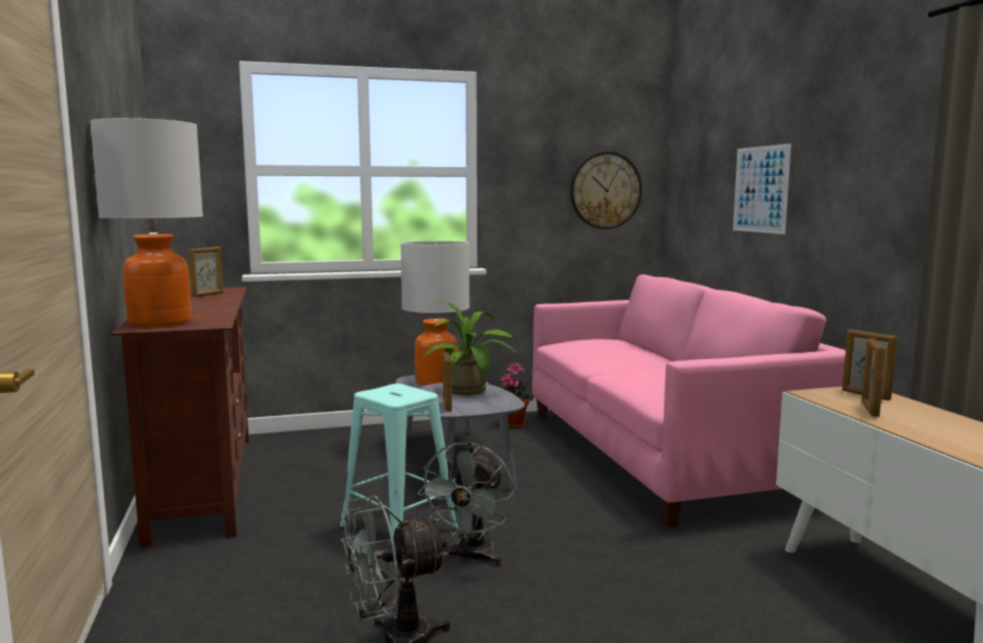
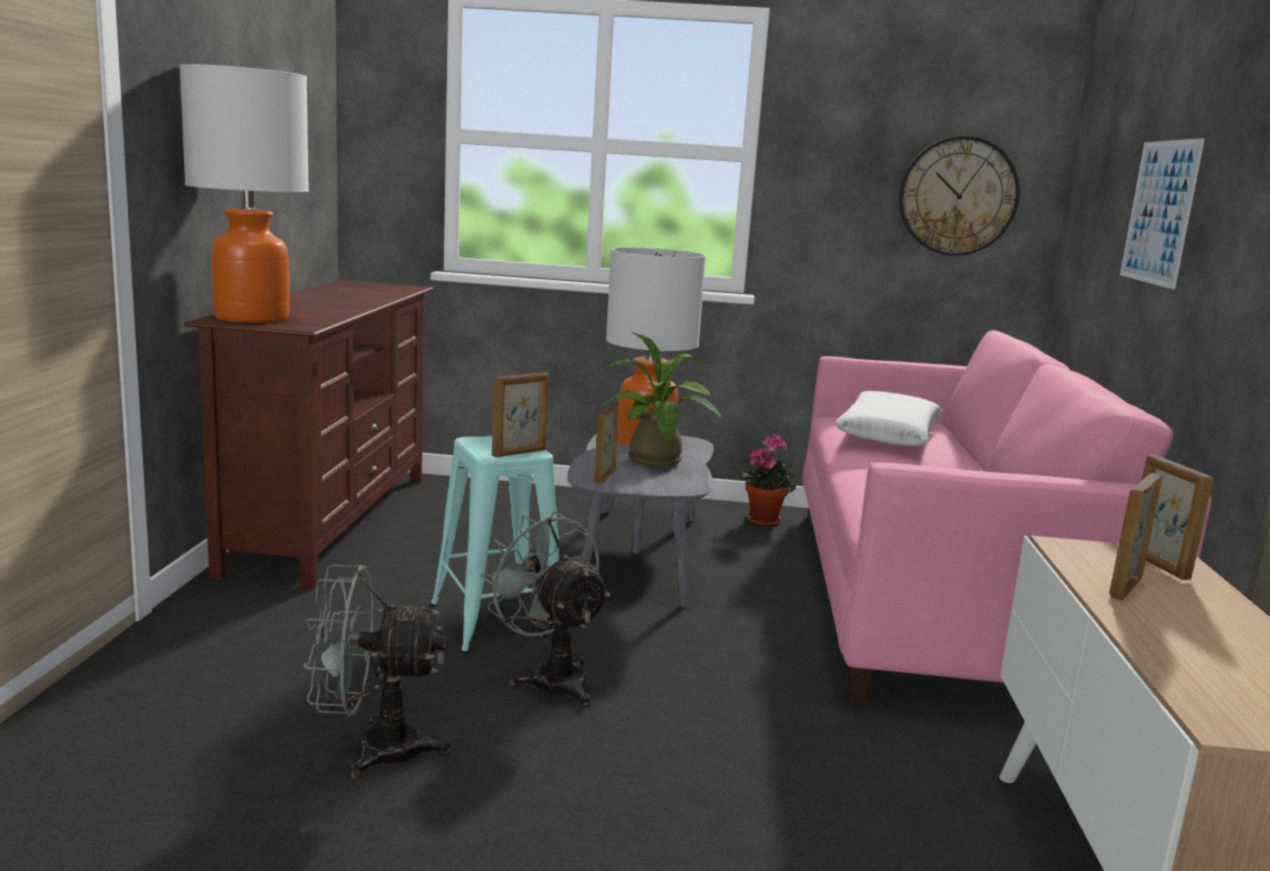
camera: 20 degrees right, 5 degrees up
(207, 295) = (368, 292): picture frame -> picture frame (519, 453)
(471, 558) = (550, 678): grey fan -> grey fan turned 105 degrees clockwise
(602, 349) = (887, 434): none -> white pillow

